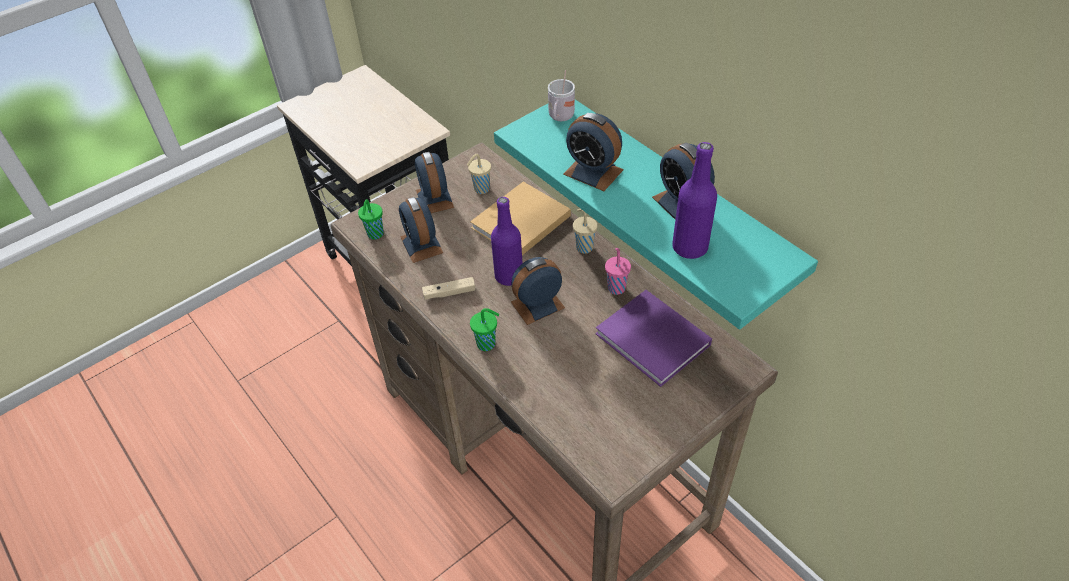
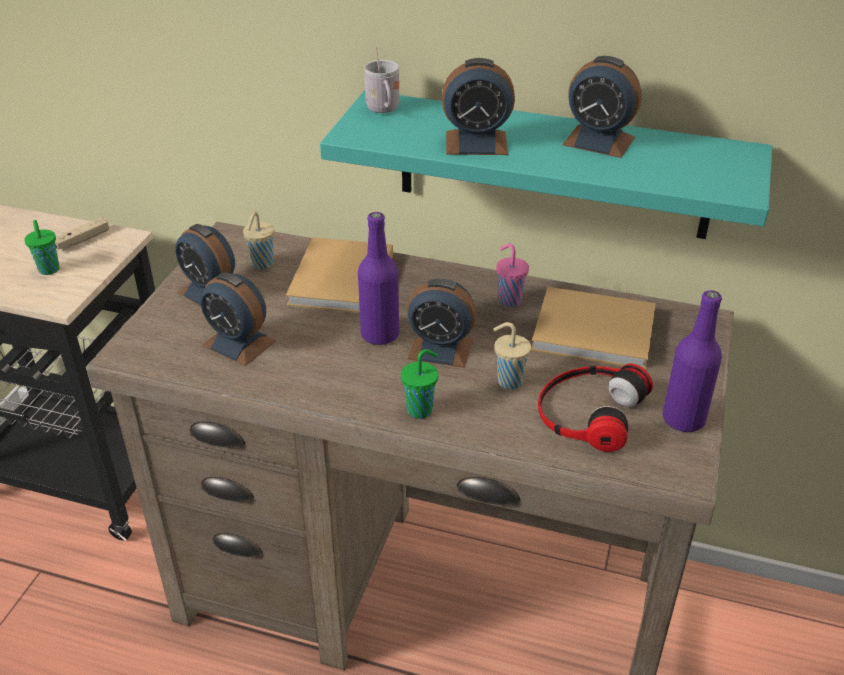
camera: 35 degrees left, 10 degrees down
(375, 235) = (165, 355): green cup -> green cup (49, 270)
(449, 293) = (323, 378): beige game controller -> beige game controller (81, 240)
(537, 305) = (440, 349): alarm clock -> alarm clock turned 105 degrees counterclockwise
(584, 247) = (437, 277): beige cup -> beige cup (508, 381)
(591, 398) = (588, 411): none -> headphones
(655, 341) = (597, 332): purple book -> beige book
(689, 247) = (650, 171): purple bottle -> purple bottle (683, 419)

